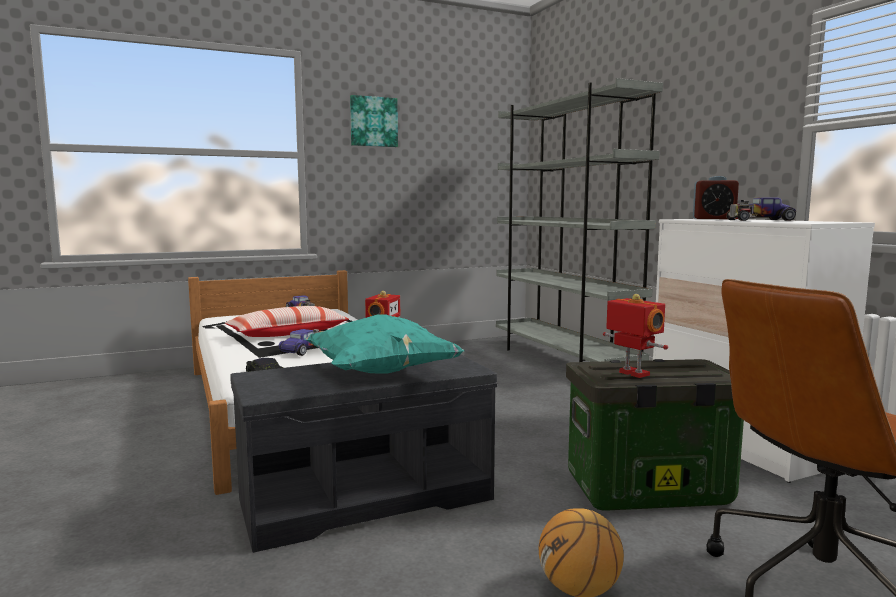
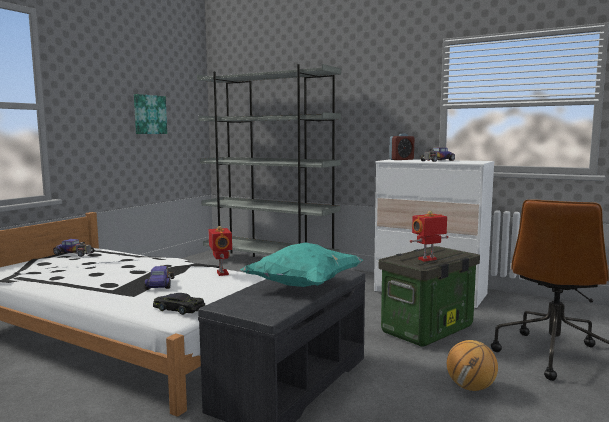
camera: 35 degrees left, 0 degrees up
(288, 333) = (108, 274): pillow -> none
(373, 122) = (100, 78): picture -> picture (149, 114)
(632, 374) = (428, 259): toy robot -> toy robot turned 45 degrees counterclockwise

